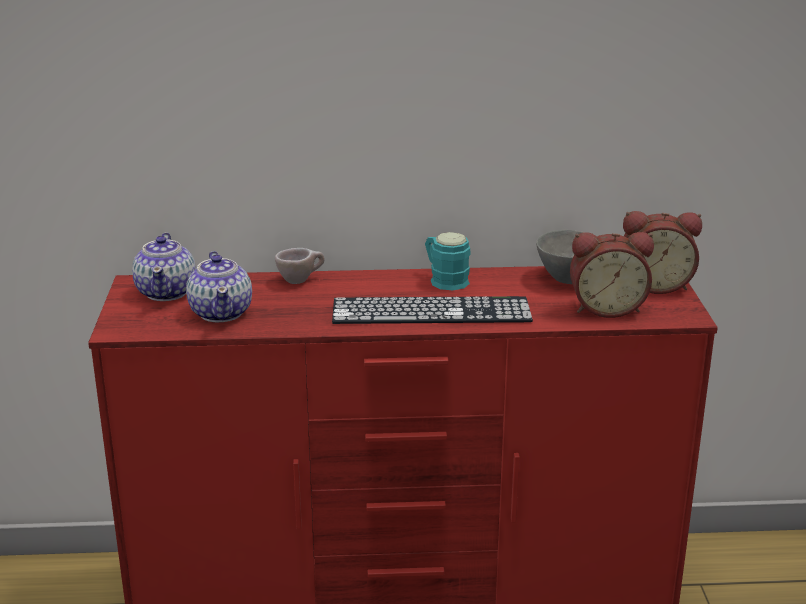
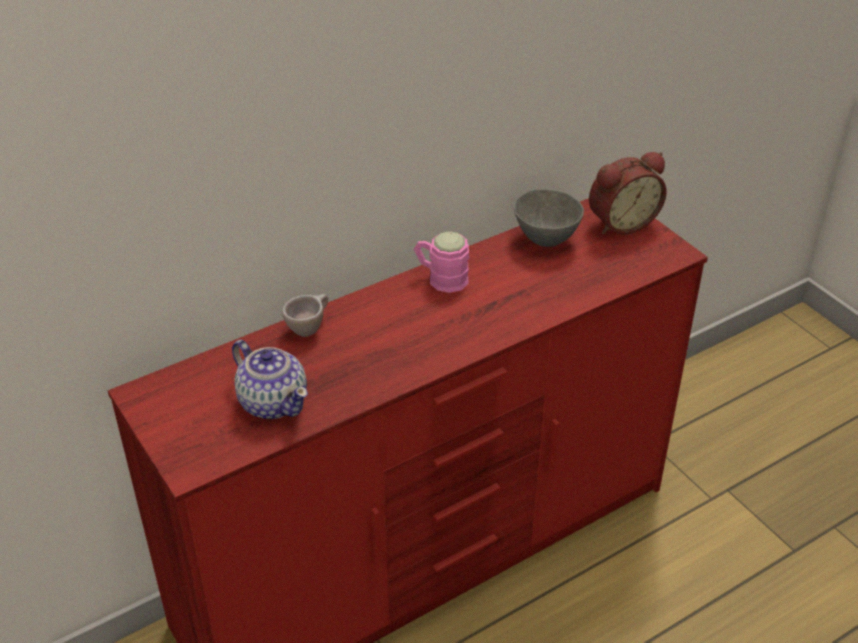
camera: 30 degrees left, 15 degrees up
(167, 292) = (189, 394): teapot -> none
(431, 311) = (466, 324): keyboard -> none
(444, 279) = (441, 278): turquoise mug -> pink mug
(606, 308) = (607, 265): alarm clock -> none

